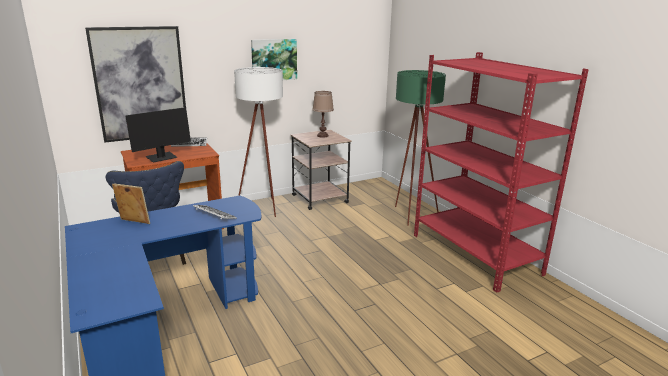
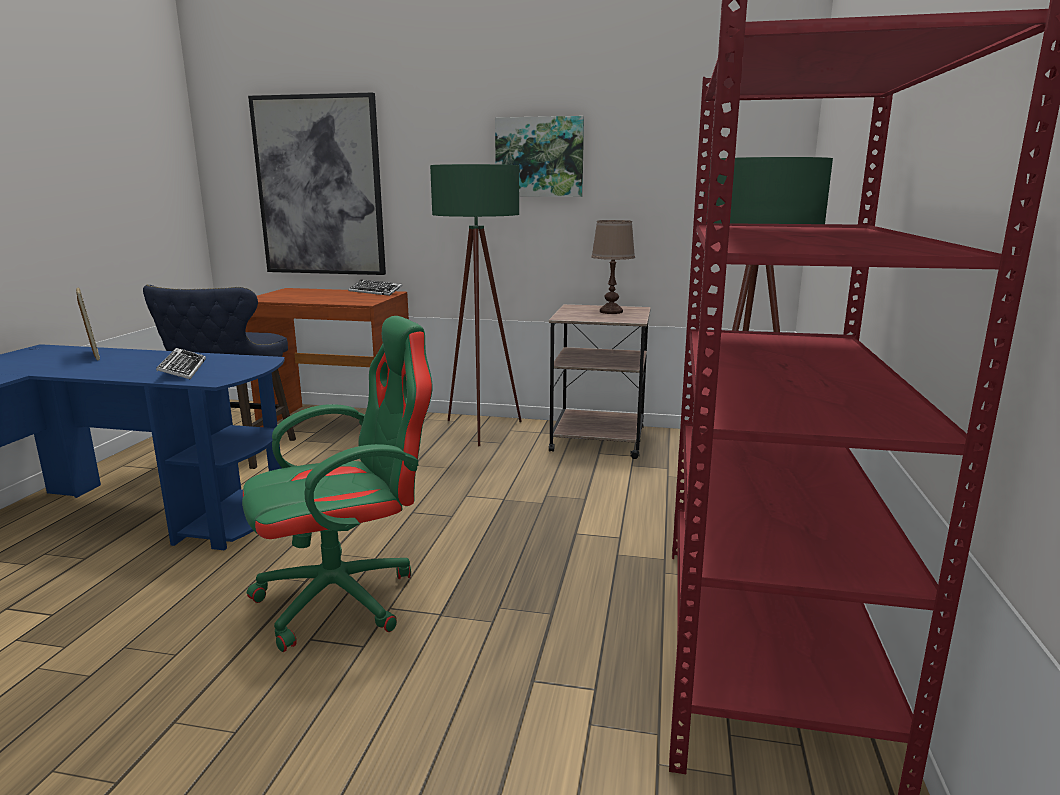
camera: 40 degrees right, 5 degrees down
(161, 157) = (300, 298): monitor -> none
(263, 210) = (481, 432): white floor lamp -> green floor lamp
(341, 293) = (349, 597): none -> green office chair

